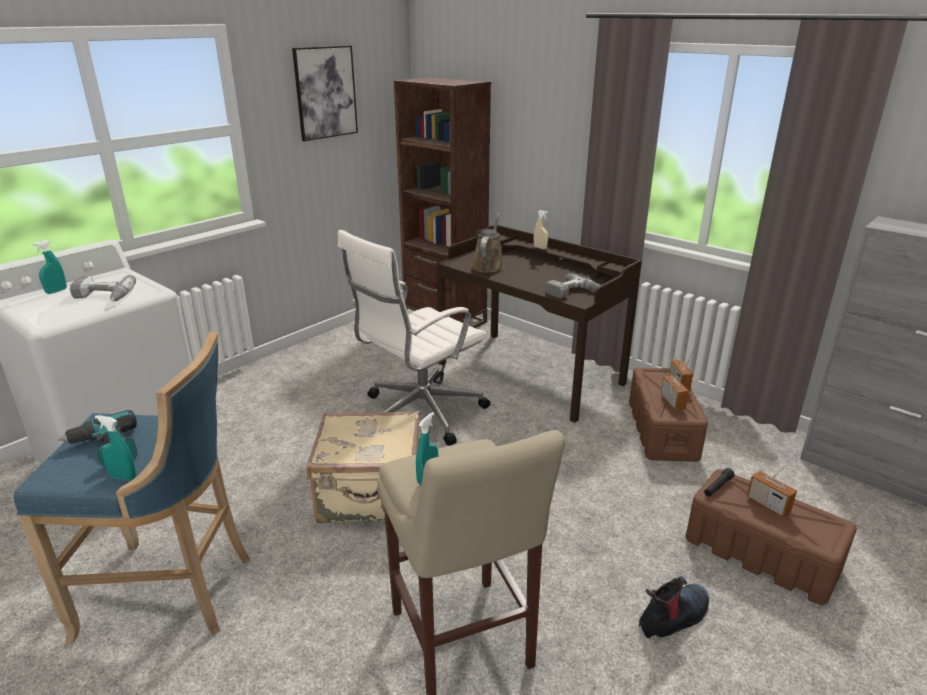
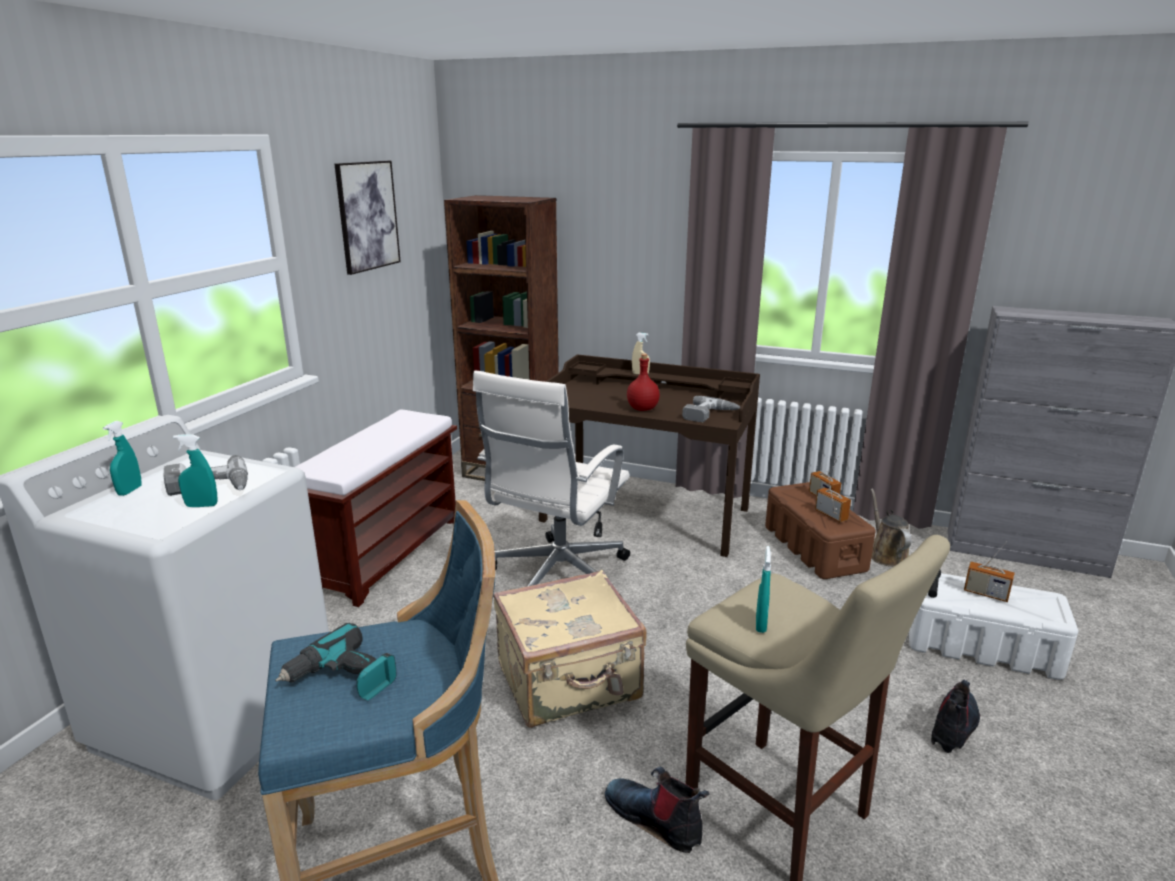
camera: 20 degrees left, 5 degrees down
(123, 477) = (401, 706): turquoise spray bottle -> turquoise spray bottle (201, 505)
(308, 368) = (386, 552): none -> brown bench
(361, 617) = (655, 819): none -> boot
(488, 265) = (595, 399): brown watering can -> brown watering can (886, 554)
(520, 279) = (643, 409): none -> red bottle
(762, 554) = (982, 646): brown storage box -> white storage box

